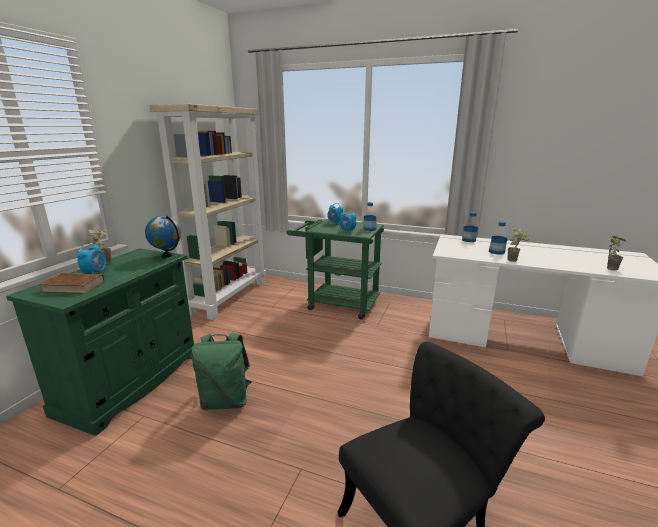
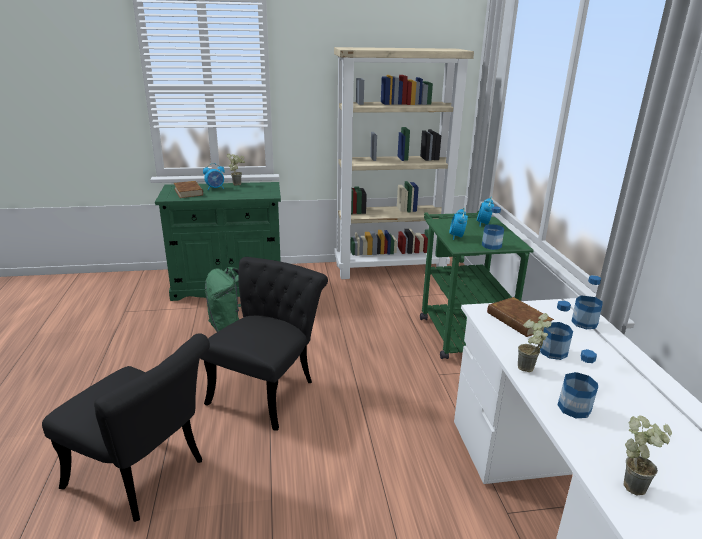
camera: 60 degrees right, 5 degrees up
(167, 255) = (270, 193): globe -> none
(337, 403) = (268, 388): none -> black chair
(460, 249) = (518, 320): none -> brown book
(550, 262) = (574, 408): none -> bottle

